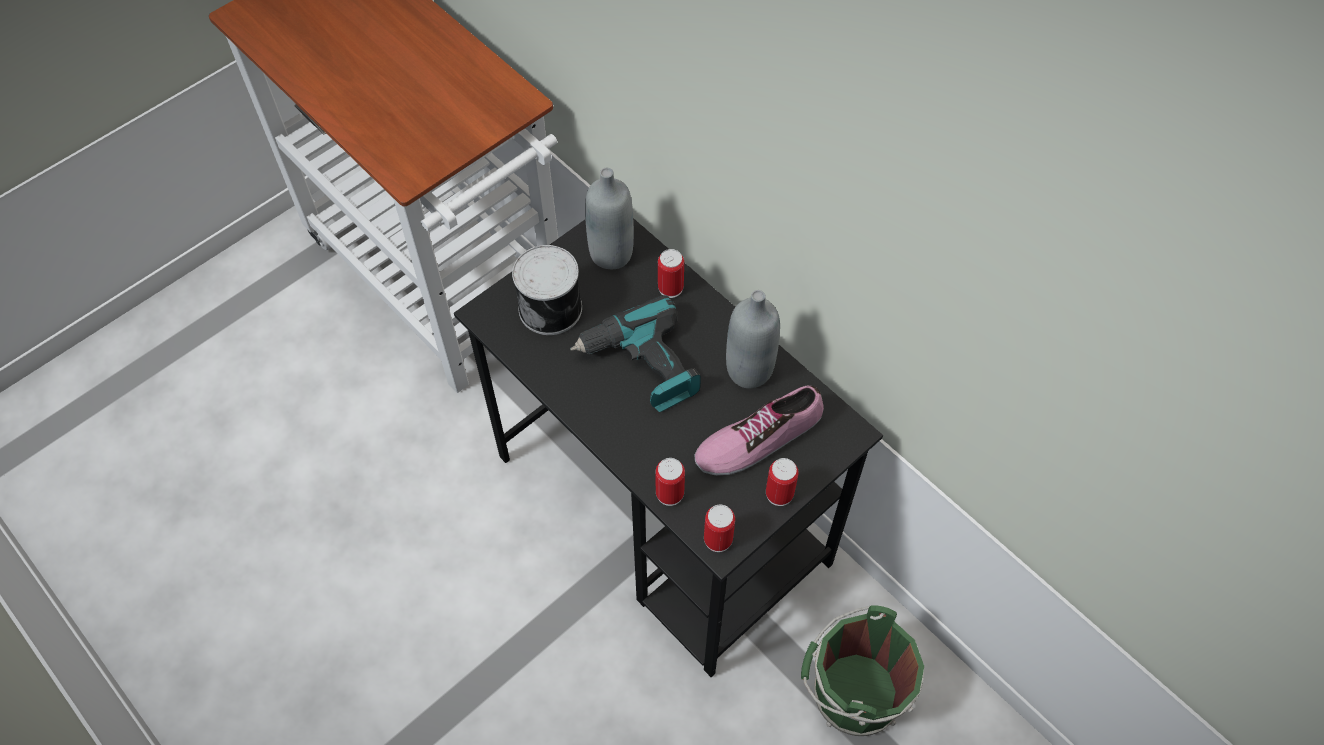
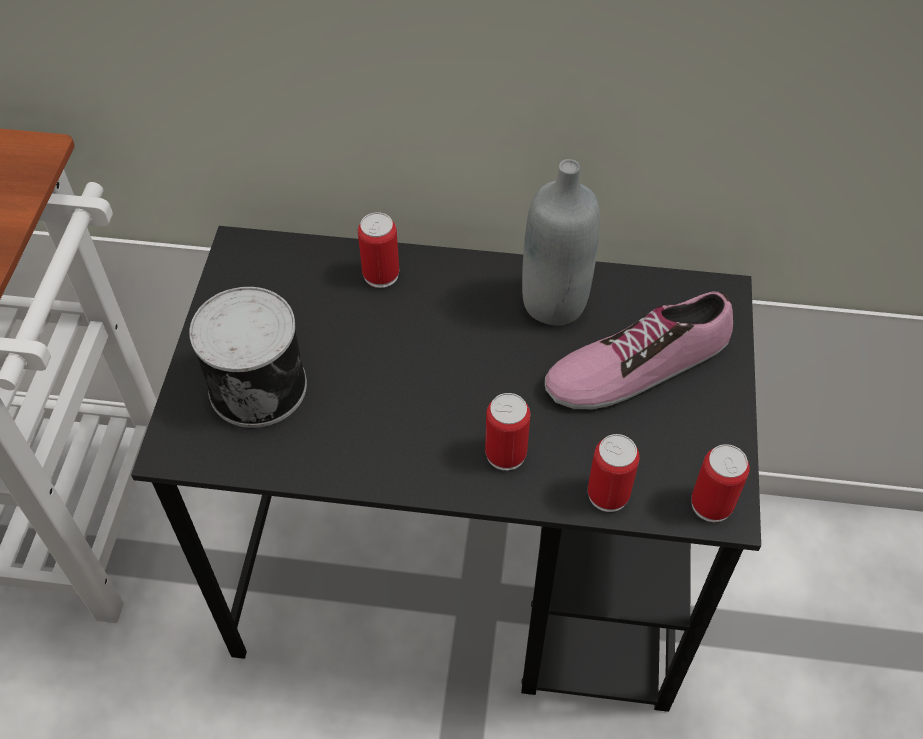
camera: 40 degrees left, 5 degrees down
(611, 253) = (274, 281): grey bottle -> none
(642, 366) = (434, 377): power drill -> none
(758, 437) = (637, 364): shoe -> shoe turned 45 degrees clockwise
(779, 494) = (720, 406): can -> can (505, 453)
(852, 693) = (805, 614): green bucket -> none

